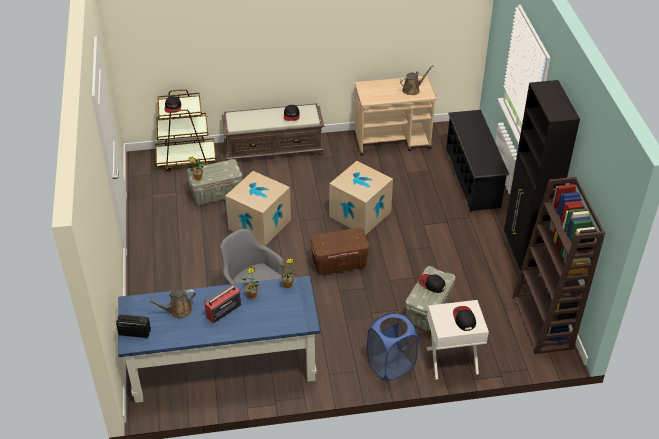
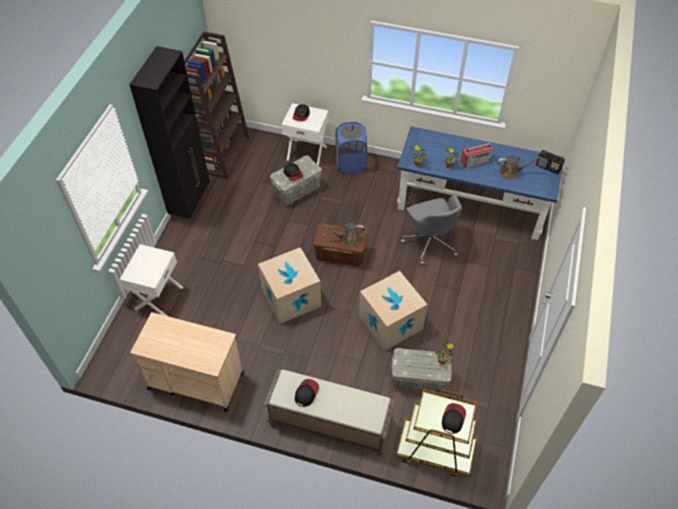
camera: 155 degrees left, 10 degrees up
(412, 89) = (164, 335): brown watering can -> brown watering can (348, 239)
(473, 178) = (158, 298): black shoe rack -> white nightstand

